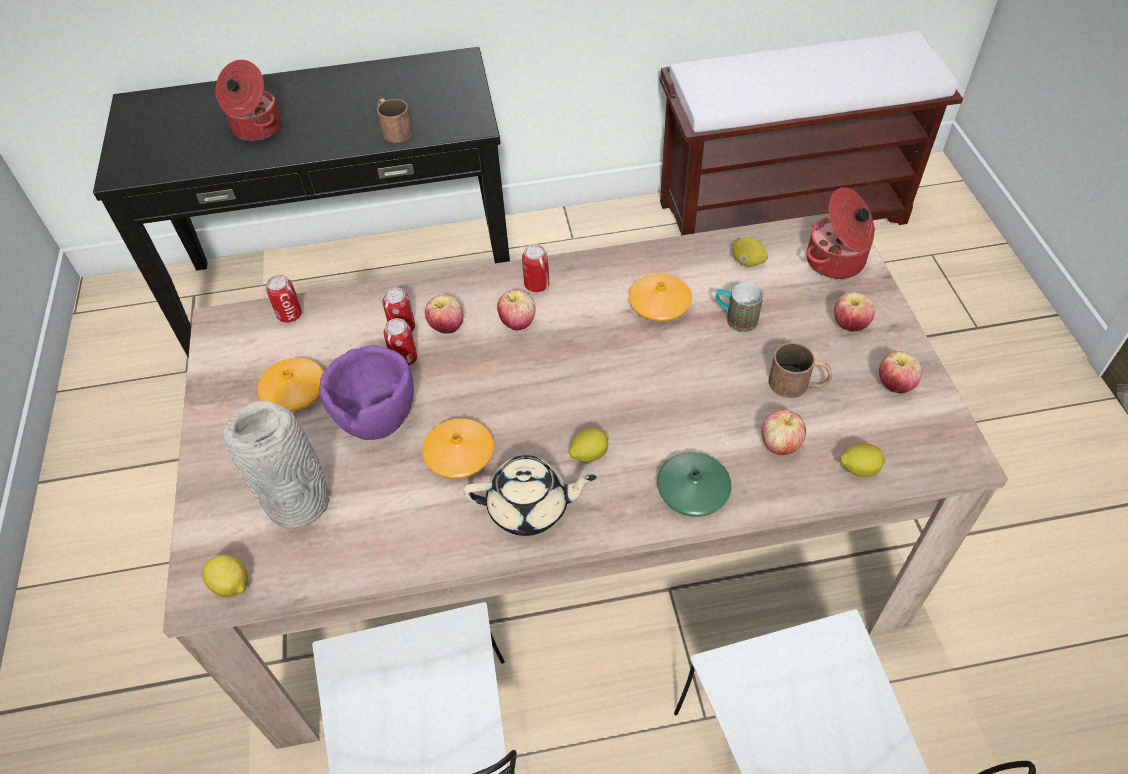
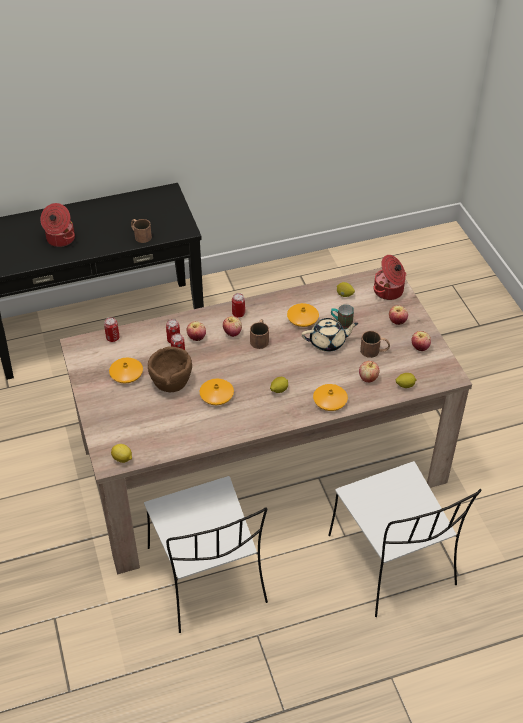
camera: 10 degrees left, 5 degrees down
(301, 502) = (145, 422): grey vase -> none
(377, 415) = (171, 381): purple bowl -> brown bowl
(530, 507) = (255, 415): beige teapot -> beige teapot (328, 342)
(569, 338) = (260, 338): none -> brown mug
(693, 490) = (330, 401): green vase -> orange vase
(783, 211) = (362, 265): brown bench -> none

